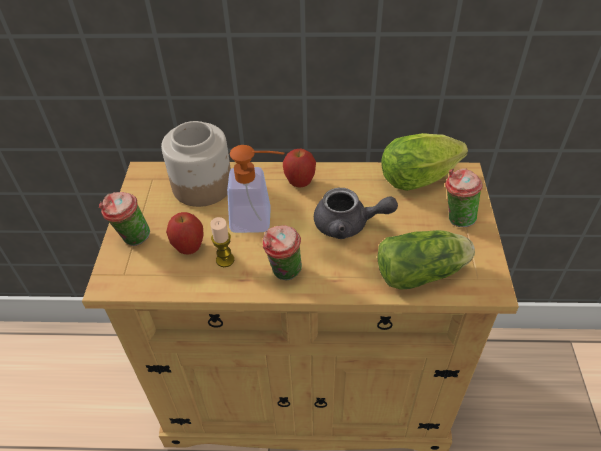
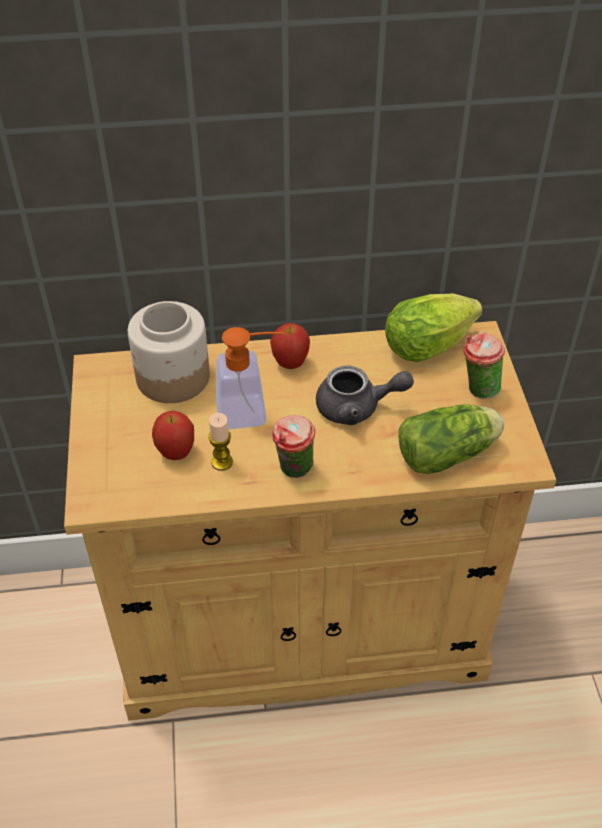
camera: 10 degrees left, 0 degrees up
(132, 240) = (104, 450): cup -> none

